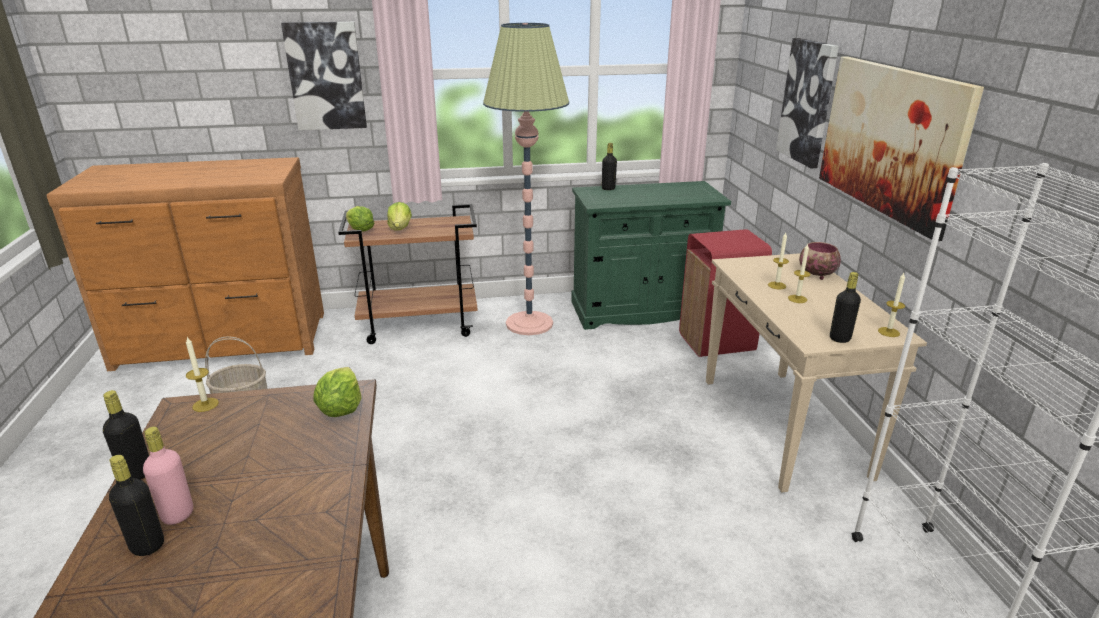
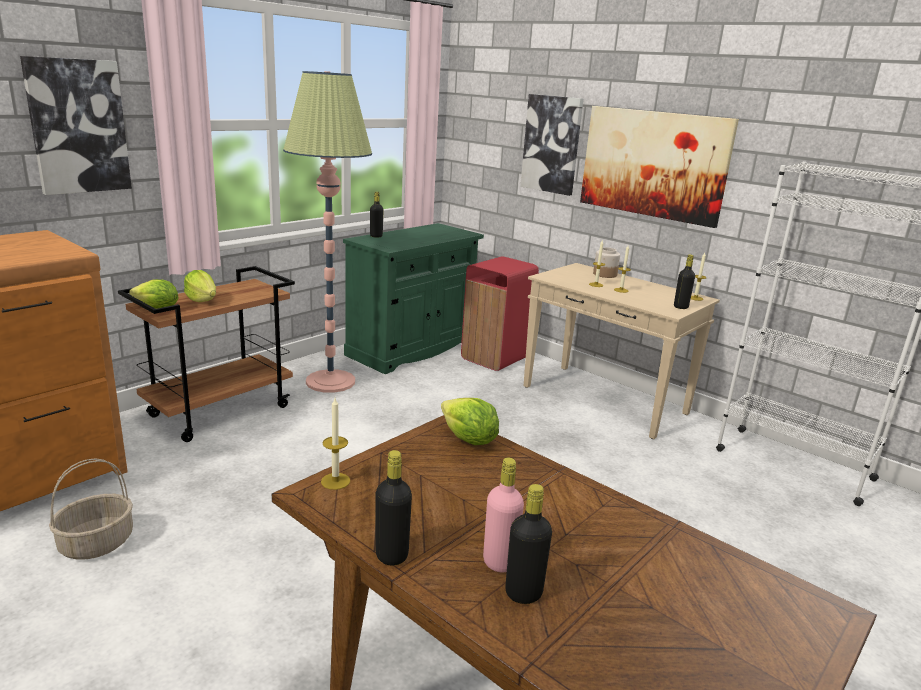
camera: 40 degrees left, 5 degrees down
(815, 274) = (604, 274): bowl -> jar

